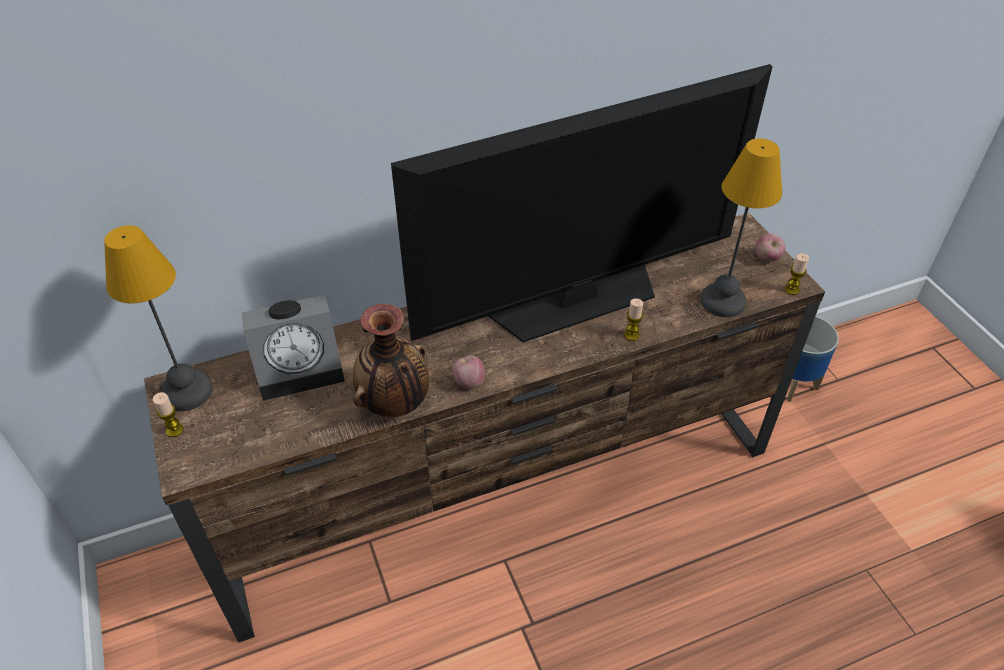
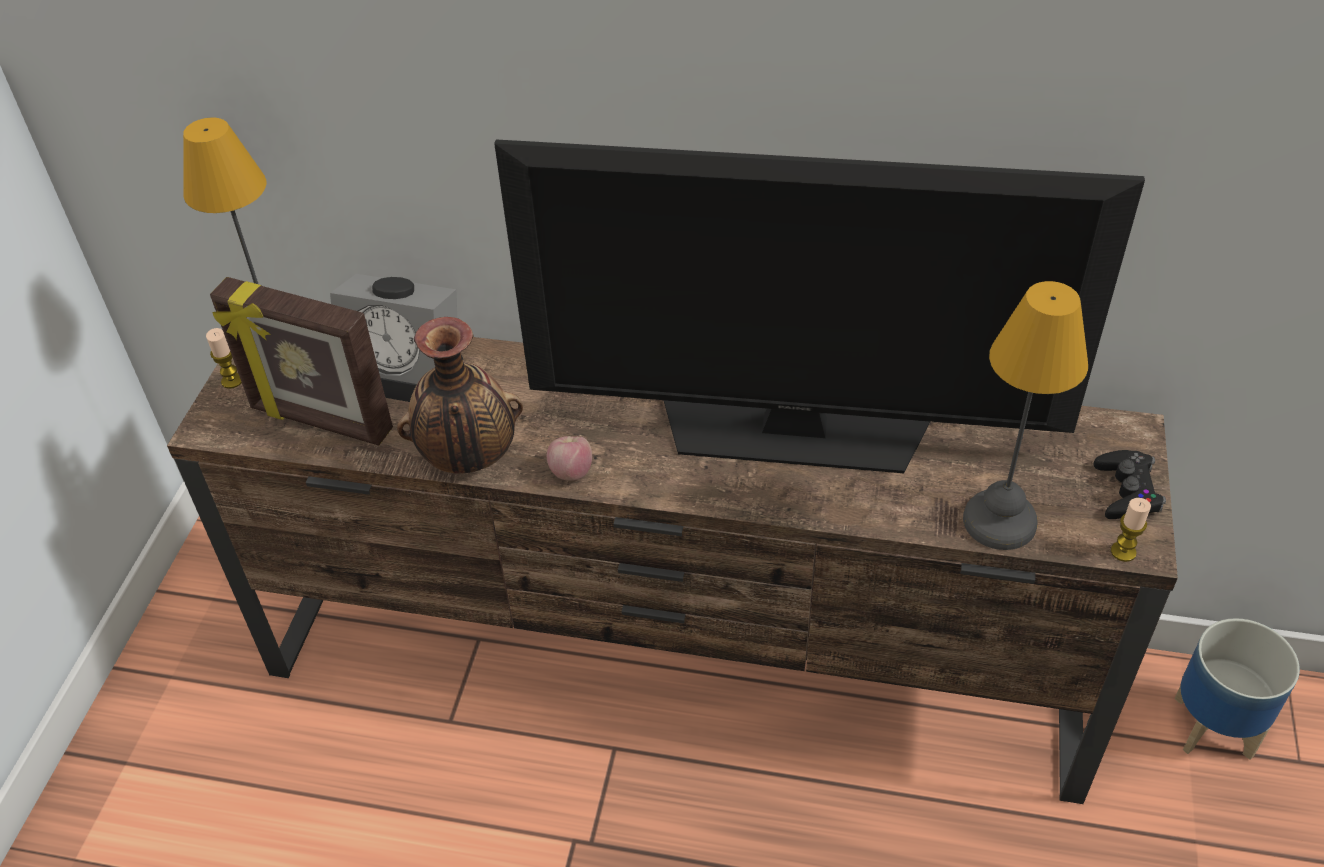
camera: 35 degrees right, 0 degrees up
(268, 427) = (320, 421): none -> picture frame
(631, 335) = (826, 508): candle -> none
(766, 258) = (1126, 491): apple -> black game controller

